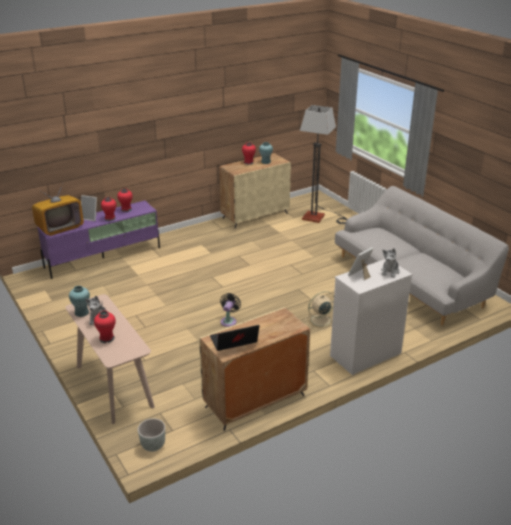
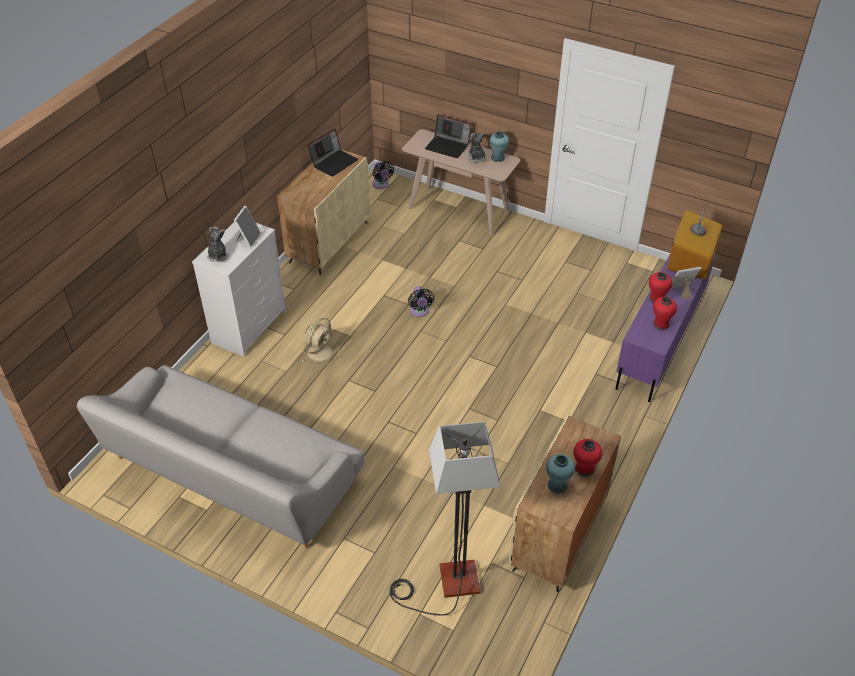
camera: 150 degrees right, 15 degrees up
(107, 338) = (448, 146): red vase -> laptop
(153, 445) = (381, 185): grey planter -> black fan

